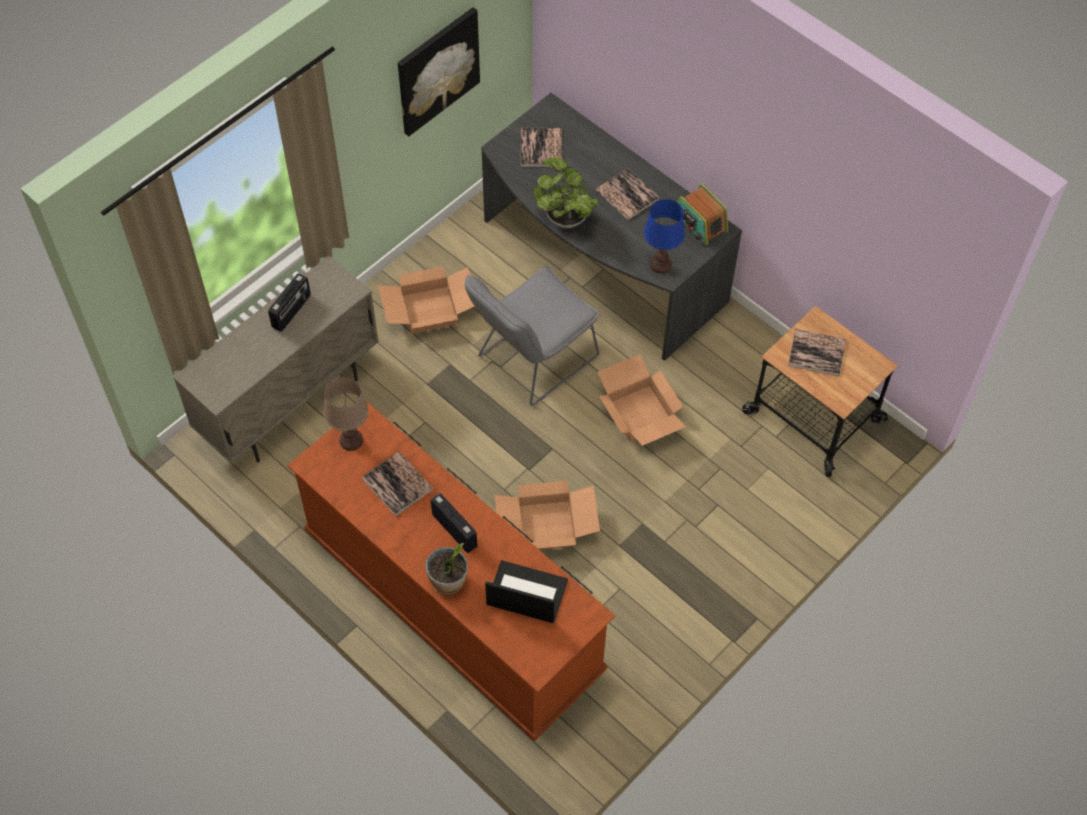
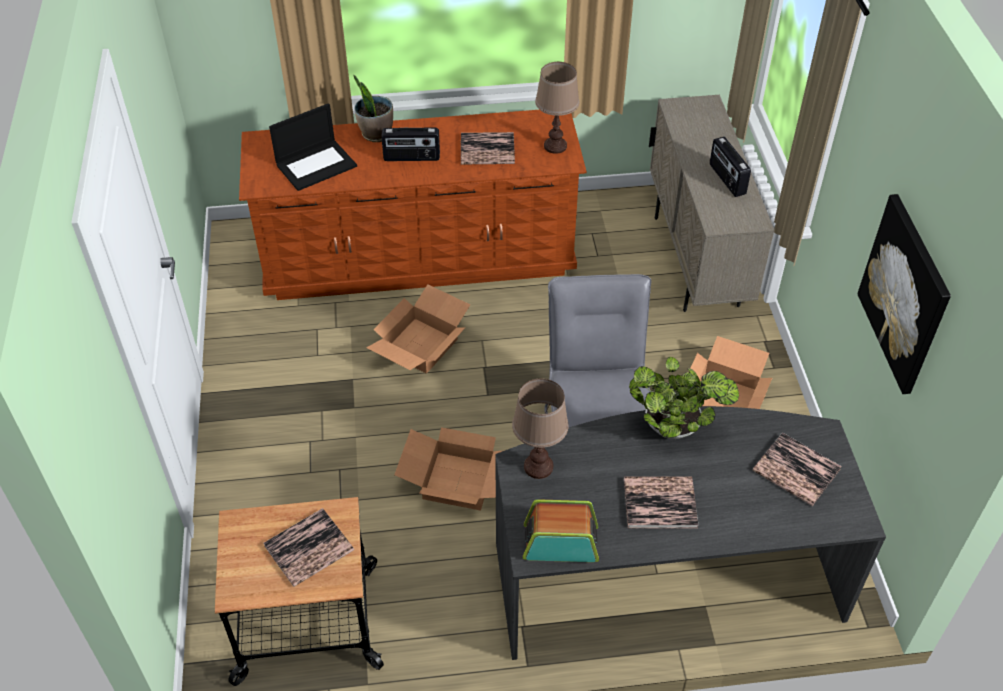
camera: 130 degrees right, 10 degrees down
(660, 264) = (539, 466): blue table lamp -> brown table lamp

